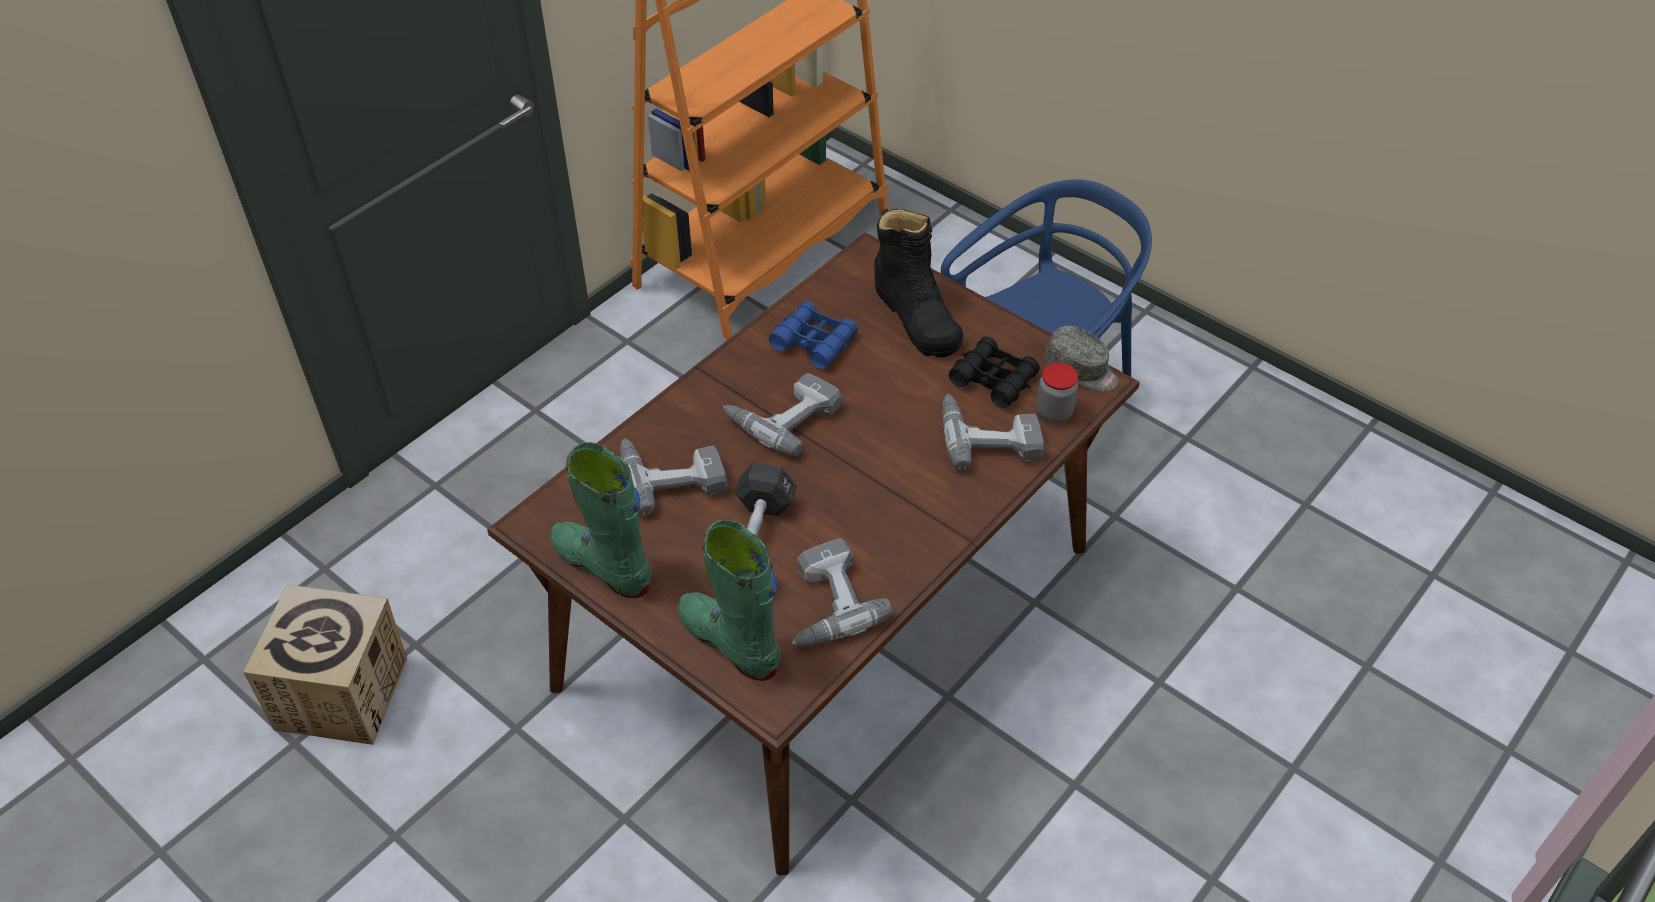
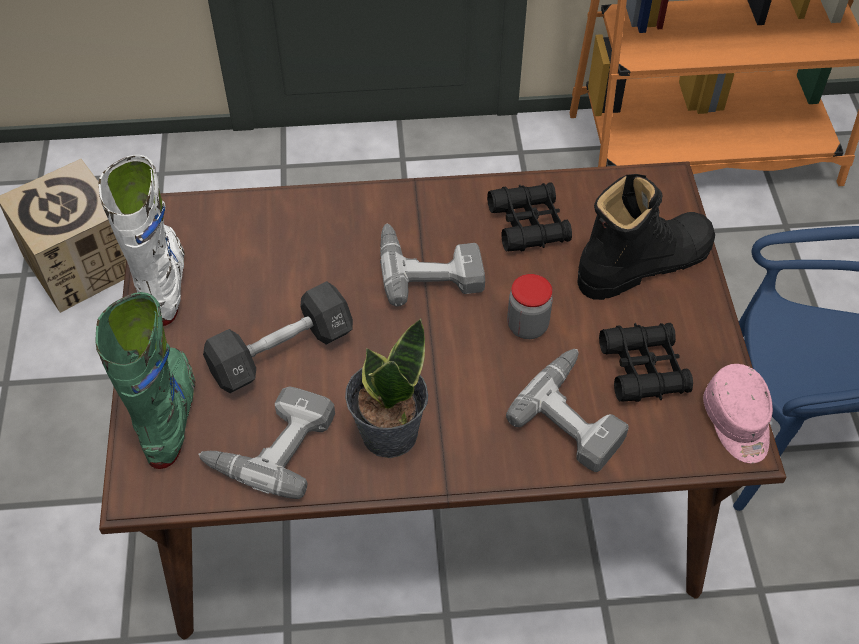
camera: 45 degrees right, 5 degrees up
(603, 566) = (164, 282): green boot -> white boot
(671, 474) = (293, 250): power drill -> none
(813, 342) = (528, 224): blue binoculars -> black binoculars
(890, 536) = (388, 433): none -> potted plant
(916, 316) = (643, 263): black boot -> black boot turned 135 degrees counterclockwise
(1054, 412) = (662, 440): jar -> jar (527, 326)
(1081, 370) = (737, 422): grey cap -> pink cap

